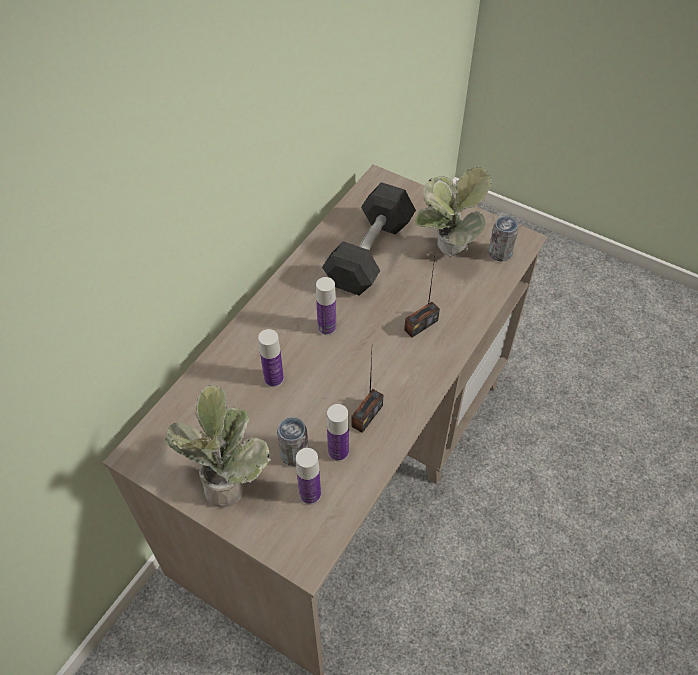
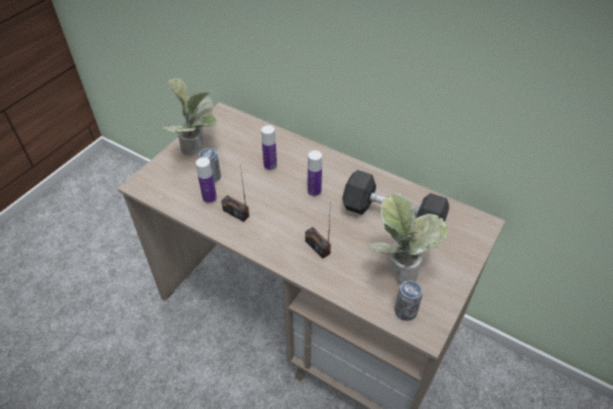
camera: 90 degrees right, 5 degrees down
(310, 494) = (181, 185): bottle -> none

